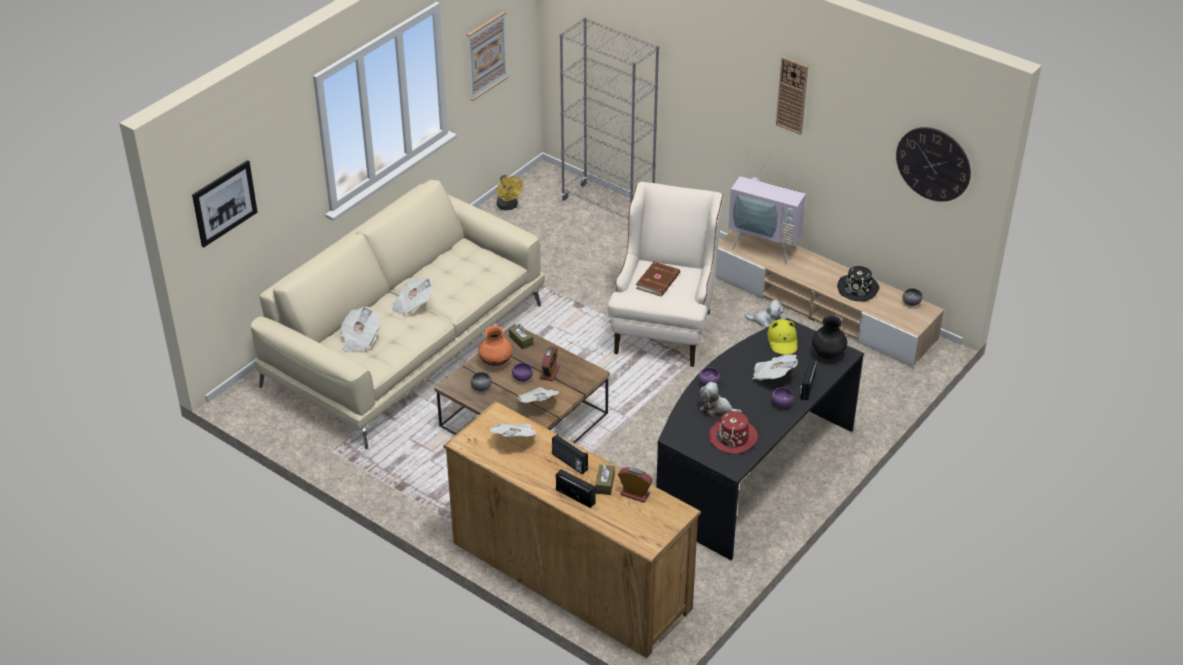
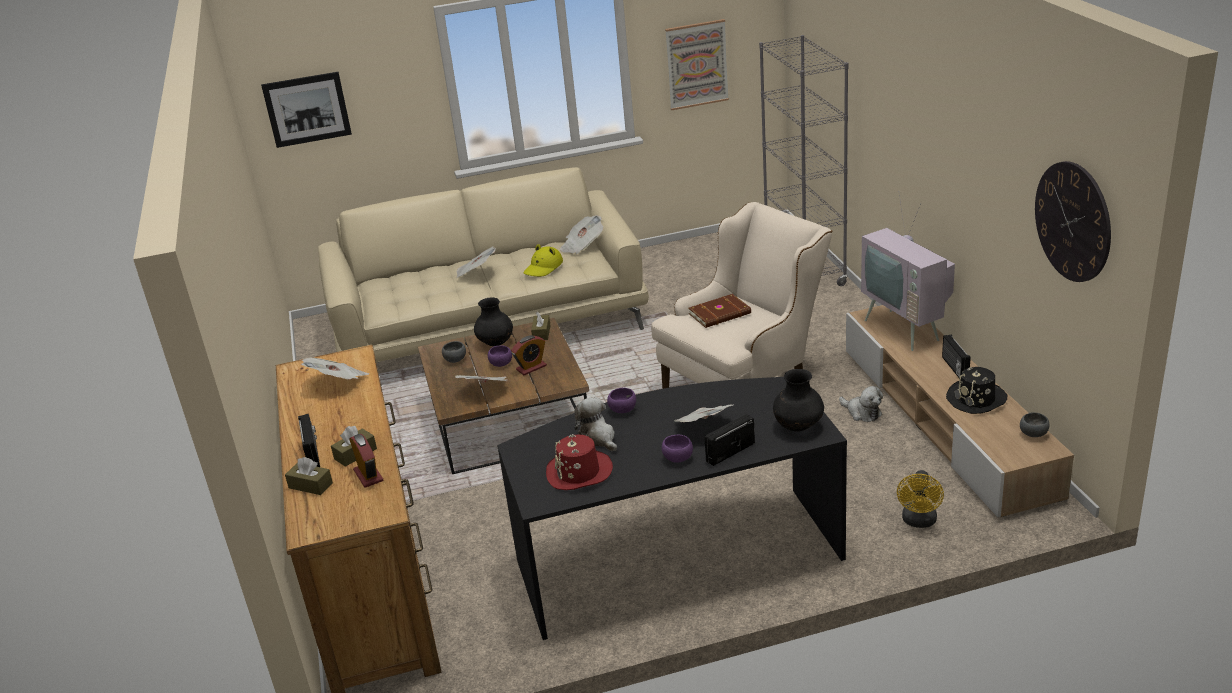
camera: 40 degrees right, 10 degrees down
(359, 339) = (398, 286): newspaper -> newspaper (582, 246)
(496, 362) = (496, 343): orange vase -> black vase
(508, 206) = (710, 245): yellow fan -> yellow fan (919, 522)
(569, 462) = (353, 421): radio -> radio (954, 367)
(606, 517) = (310, 485): none -> brown tissue box
(783, 341) = (760, 396): yellow hat -> yellow hat (543, 267)
(792, 95) = (948, 122): wall clock -> none

